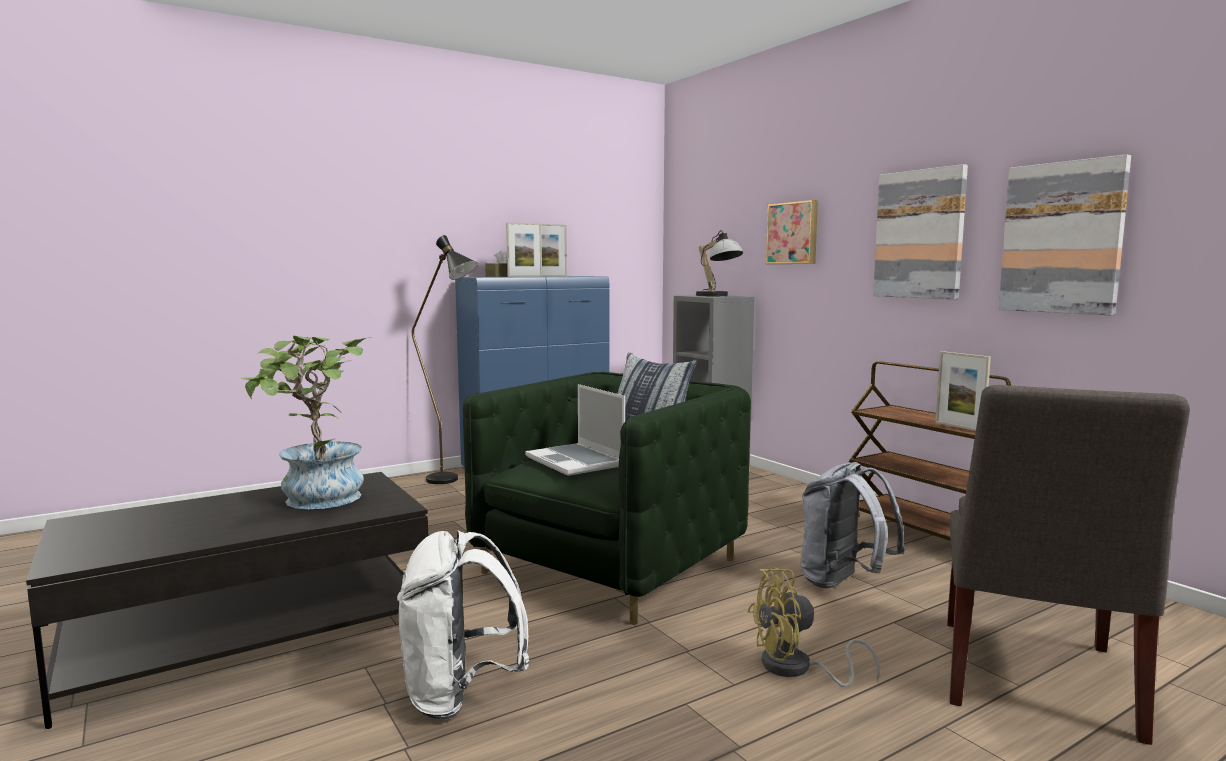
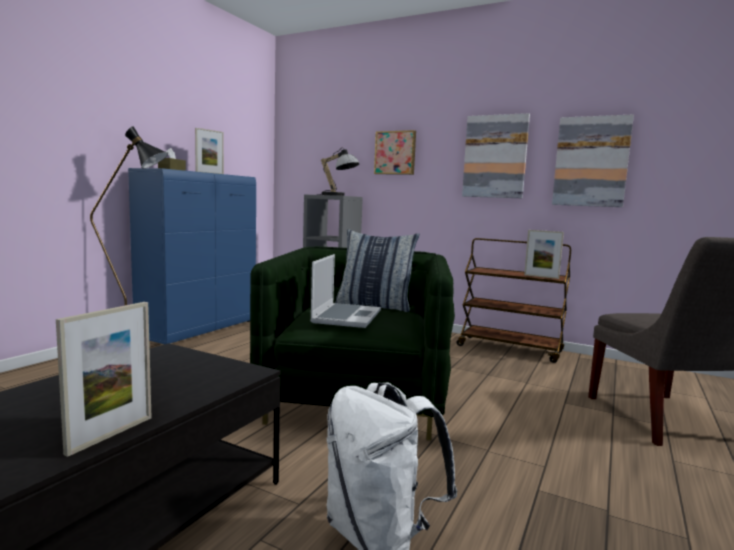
camera: 30 degrees left, 0 degrees up
(316, 501) = (150, 379): potted plant -> none
(525, 276) = (195, 171): picture frame -> picture frame (111, 435)
(576, 461) = (346, 317): laptop -> laptop turned 105 degrees counterclockwise
(796, 669) = (562, 446): yellow fan -> none
(843, 583) = (508, 383): grey backpack -> none

